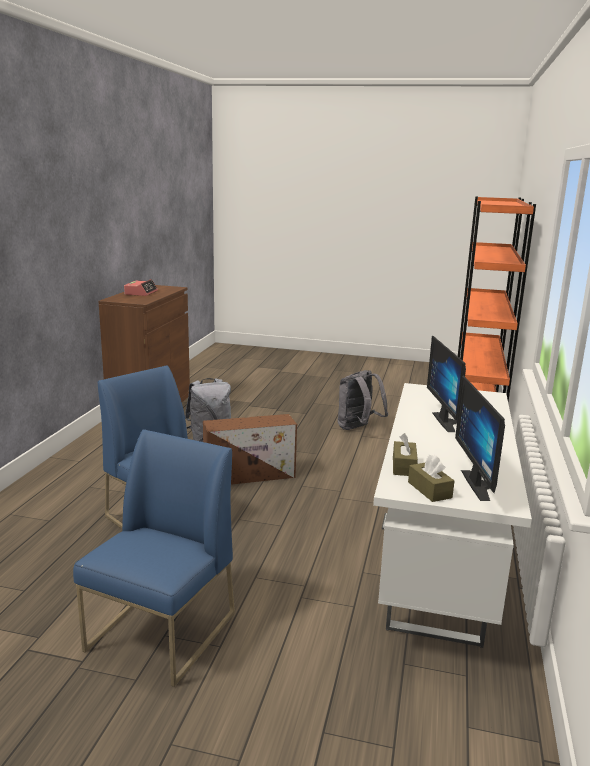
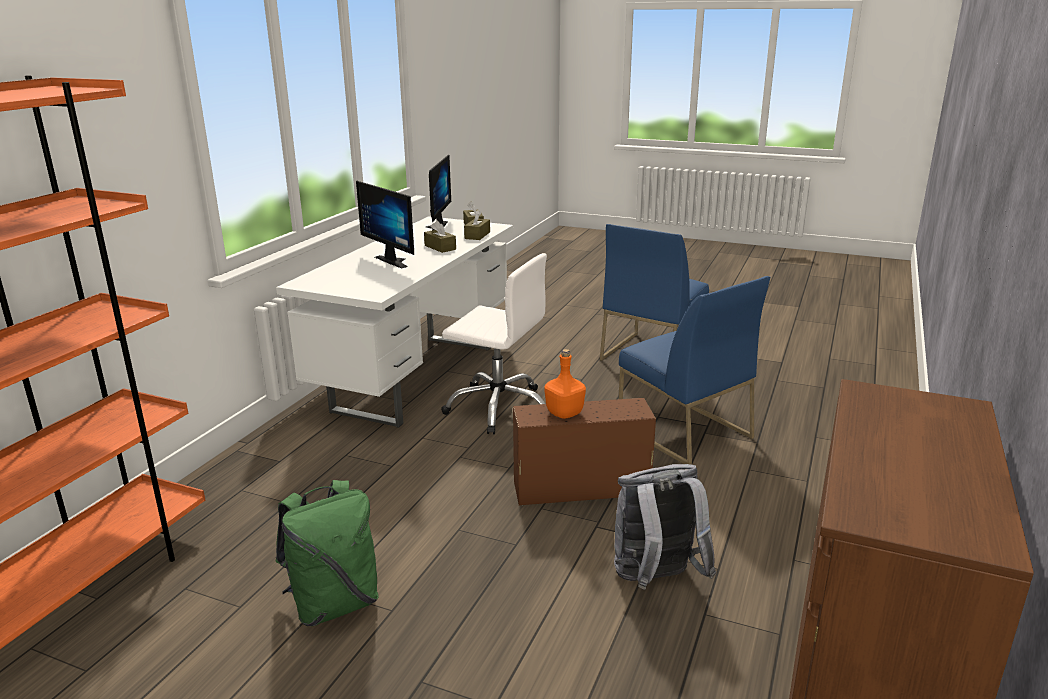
camera: 170 degrees left, 5 degrees up
(141, 293) = (934, 457): alarm clock -> none
(261, 420) = (565, 413): none -> orange bottle
(331, 535) = (499, 407): none -> white office chair
(358, 428) = (334, 603): grey backpack -> green backpack
(426, 442) = (440, 247): none -> brown tissue box
(449, 421) = (396, 260): monitor -> monitor turned 135 degrees clockwise

